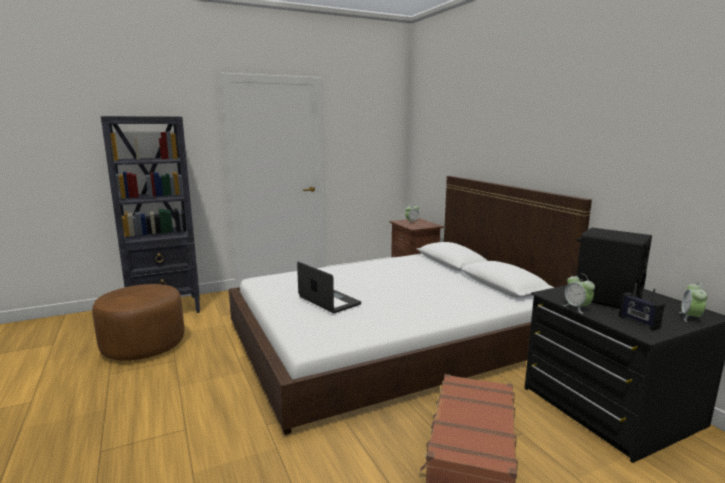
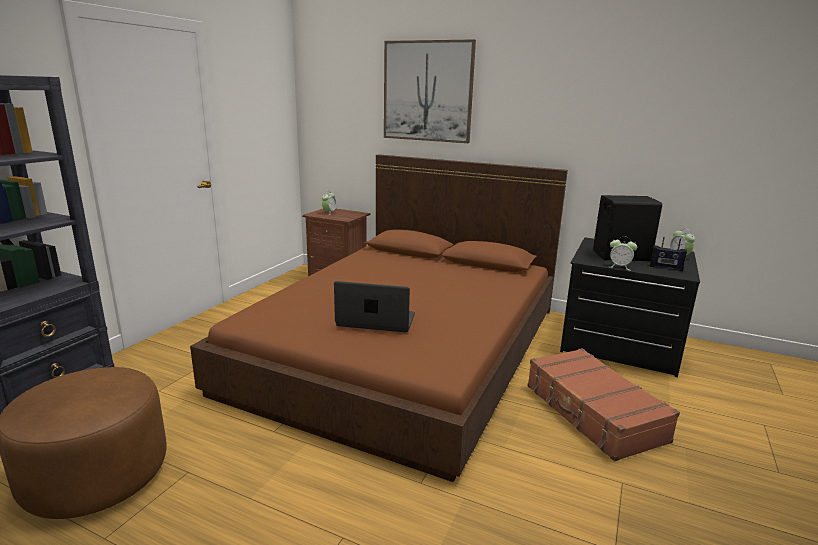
camera: 40 degrees left, 5 degrees up
(391, 338) = (405, 346): white bed -> brown bed
(486, 120) = (427, 91): none -> picture

